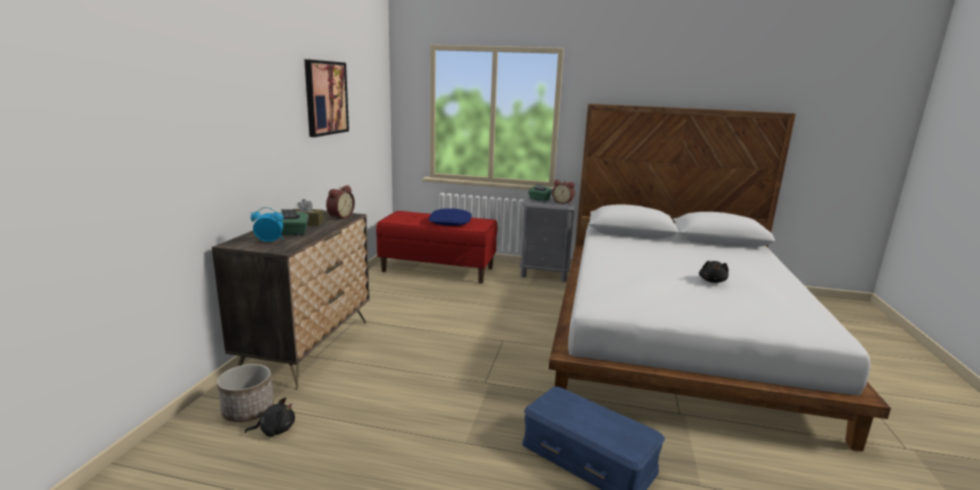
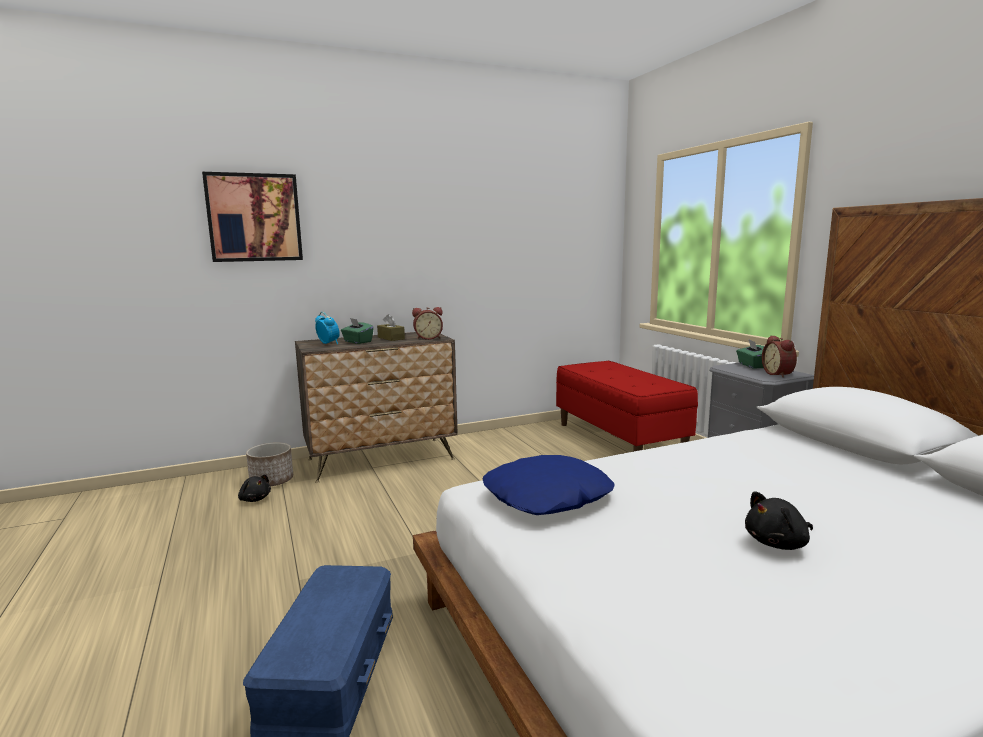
camera: 55 degrees right, 5 degrees down
(326, 98) = (482, 223): picture -> picture (254, 218)
(450, 222) = (629, 379): blue pillow -> blue pillow (547, 497)

